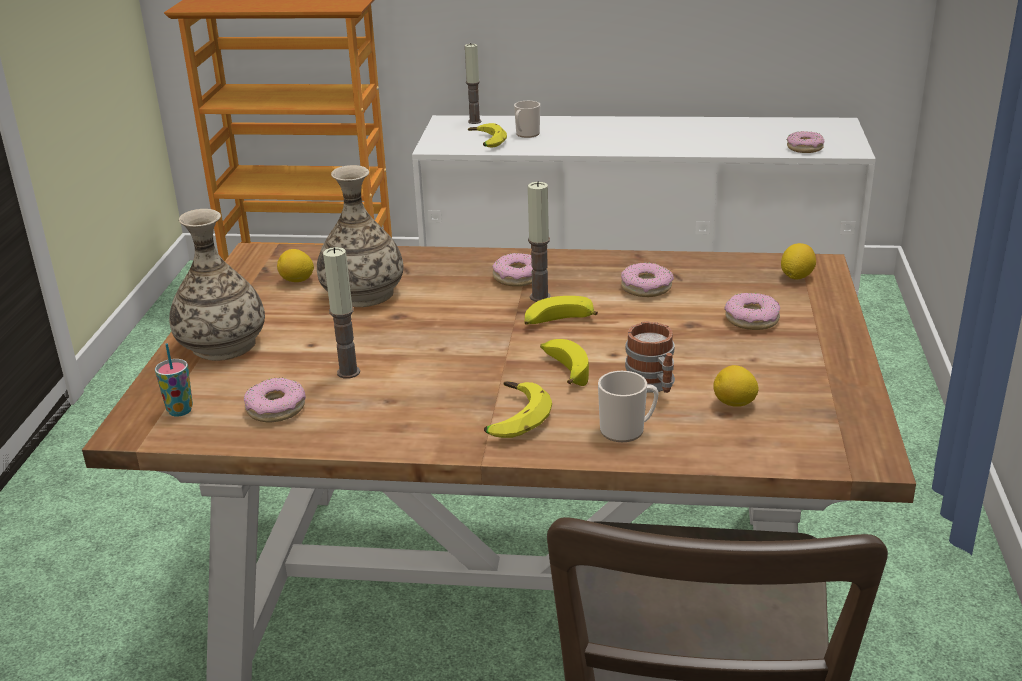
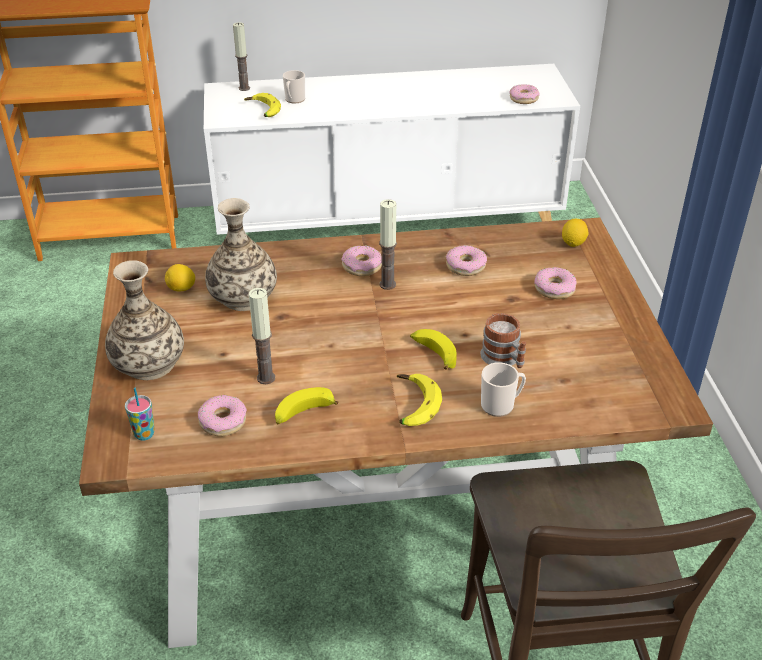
camera: 15 degrees left, 10 degrees up
(557, 322) = (410, 308): banana -> banana (303, 414)
(734, 404) = (569, 370): lemon -> none

